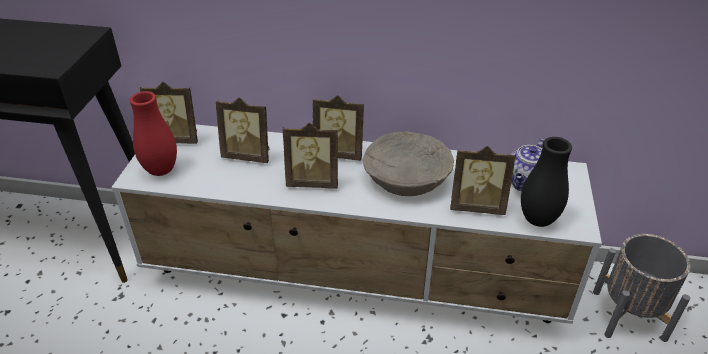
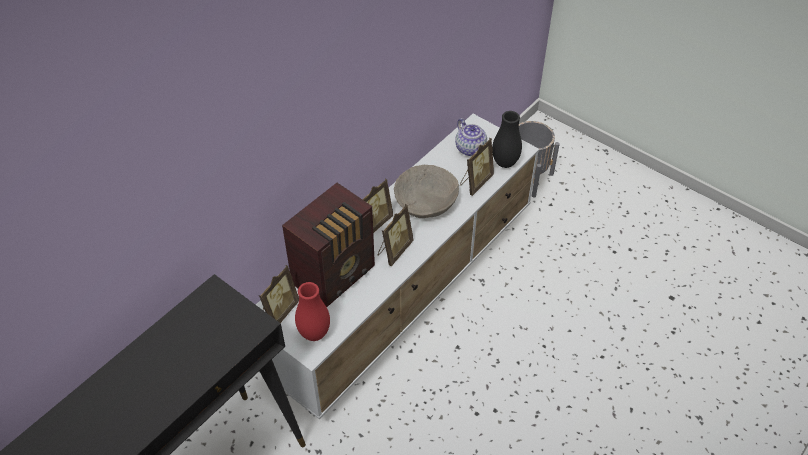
camera: 60 degrees left, 10 degrees up
(248, 155) = (336, 275): picture frame -> radio

